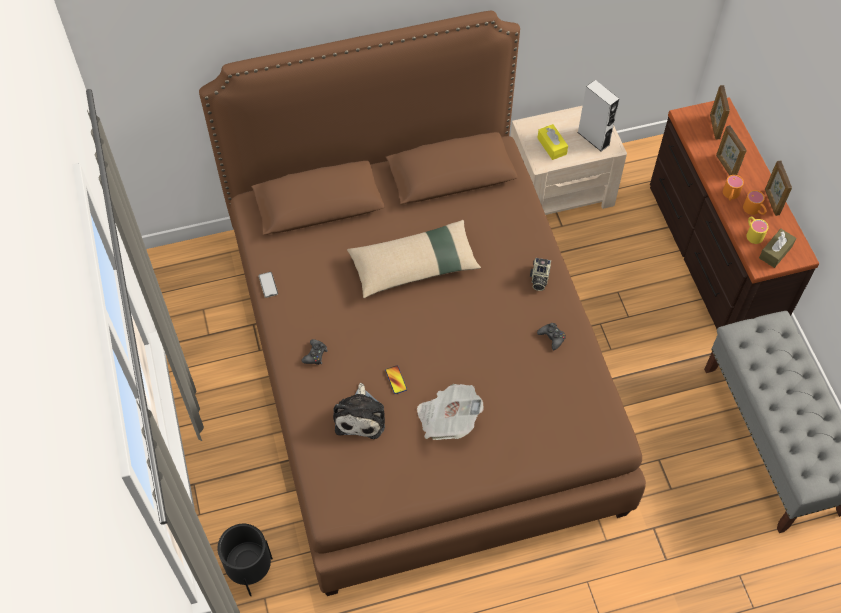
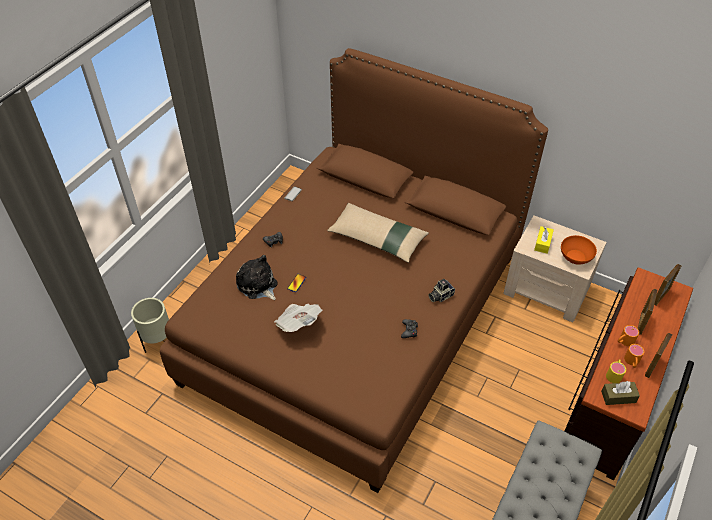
camera: 45 degrees right, 10 degrees down
(250, 572) = (158, 342): black planter -> beige planter
(361, 416) = (258, 286): plush toy -> plush toy turned 90 degrees clockwise
(593, 138) = (575, 257): grey speaker -> orange bowl

